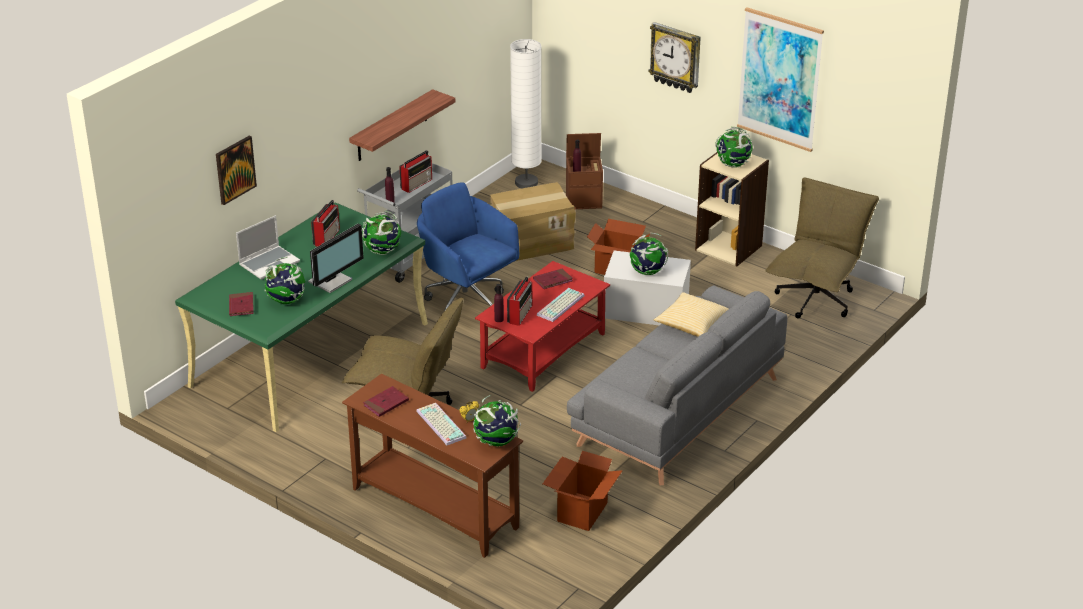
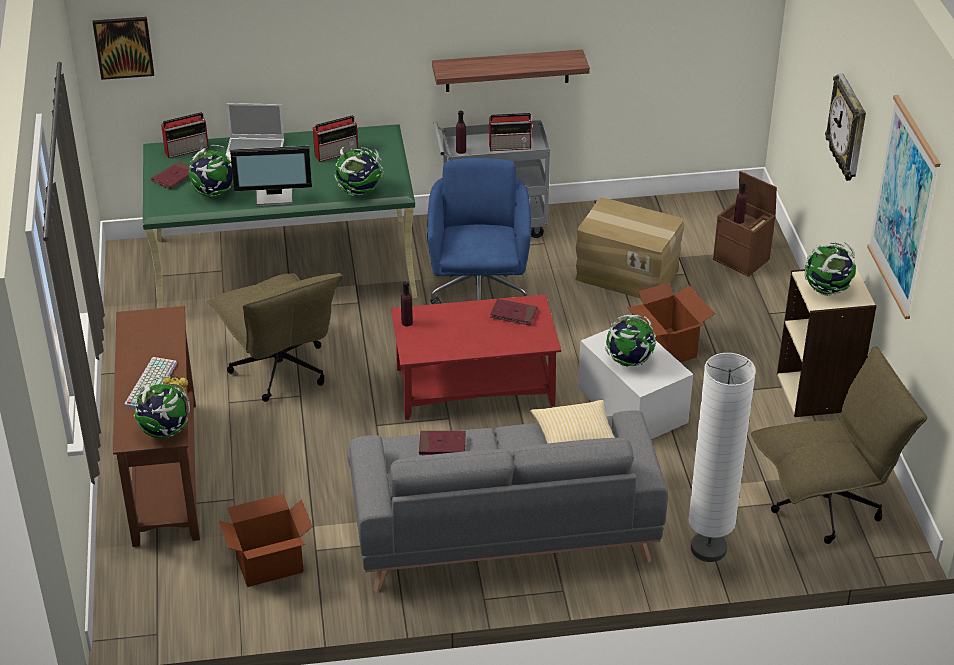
camera: 45 degrees right, 5 degrees up
(235, 169) = (244, 36): picture -> picture (123, 47)
(386, 403) = (143, 336): red book -> red book (442, 445)
(520, 314) = (433, 329): radio -> radio (187, 149)
(526, 183) = (712, 211): white floor lamp -> white floor lamp (708, 549)
(561, 306) = (480, 344): keyboard -> none

